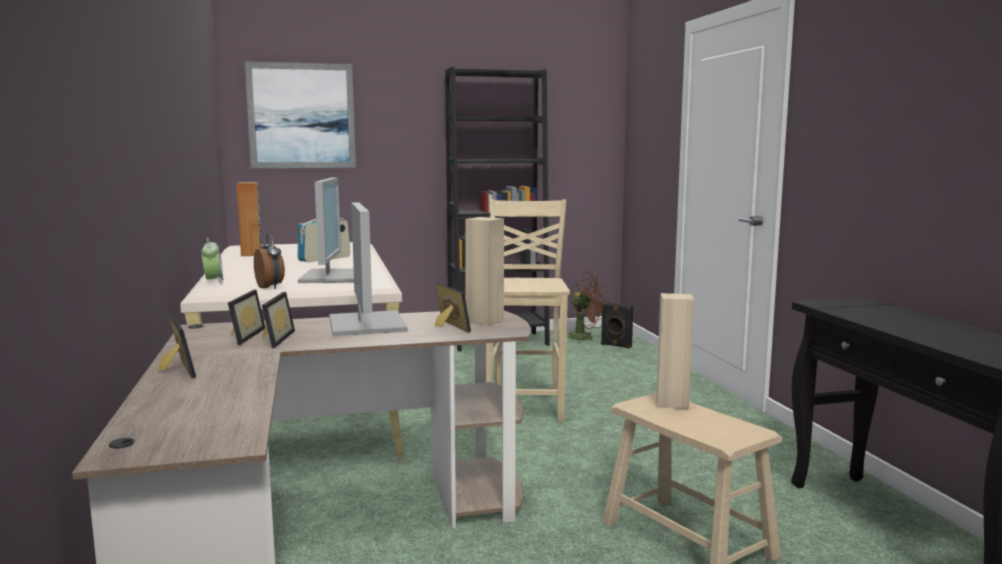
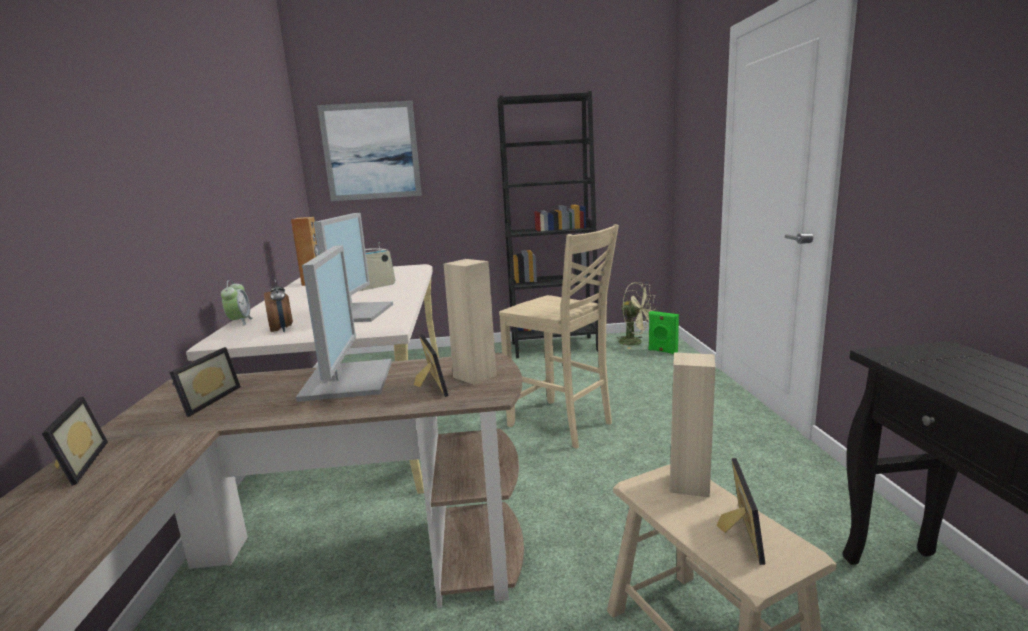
camera: 10 degrees right, 5 degrees up
(273, 339) = (231, 407): picture frame -> picture frame (735, 532)
(526, 405) = (562, 425): beige chair -> beige chair turned 120 degrees clockwise
(586, 338) = (635, 343): brown fan -> green fan
(615, 345) = (662, 351): black speaker -> green speaker

